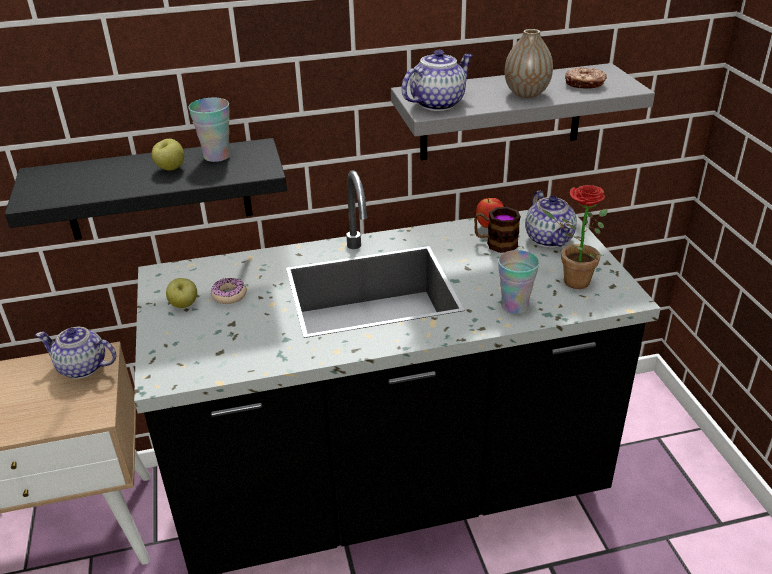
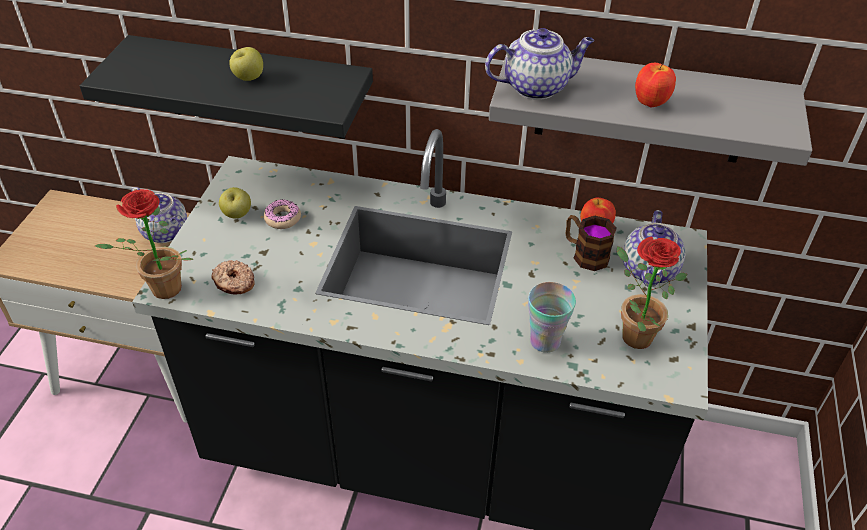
camera: 25 degrees right, 10 degrees up
(158, 384) = (161, 292): none -> potted plant
(217, 156) = (301, 76): cup -> none
(526, 93) = (650, 103): vase -> apple
(584, 84) = (733, 110): donut -> donut (234, 283)

